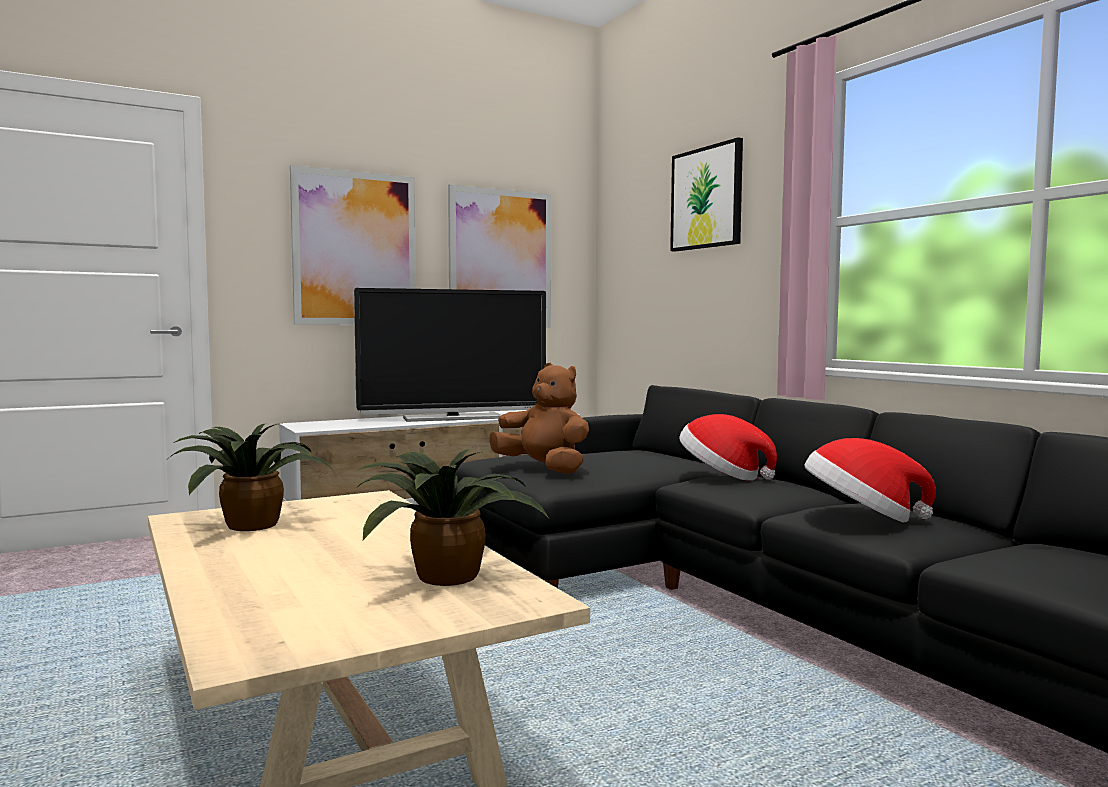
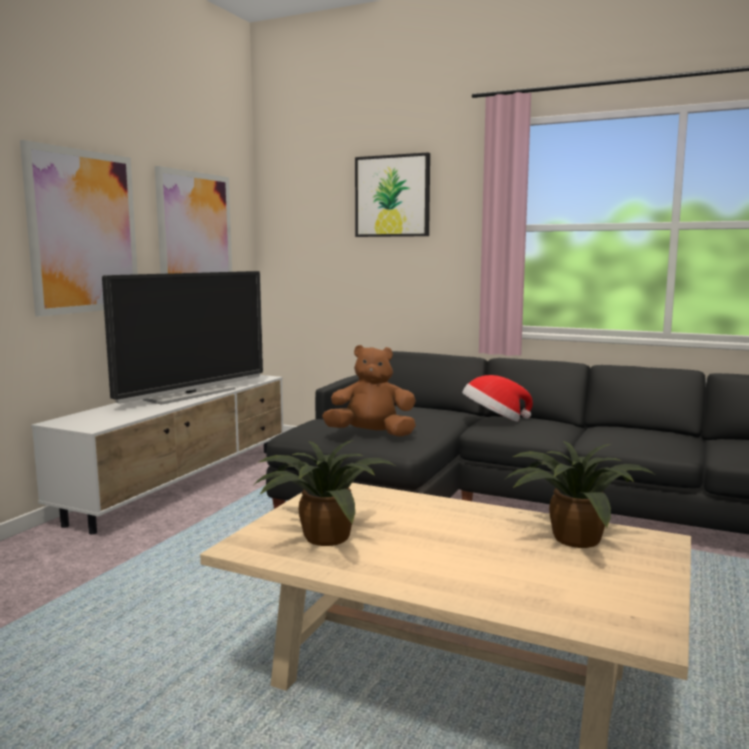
camera: 35 degrees left, 5 degrees up
(861, 517) = (637, 439): hat -> none

